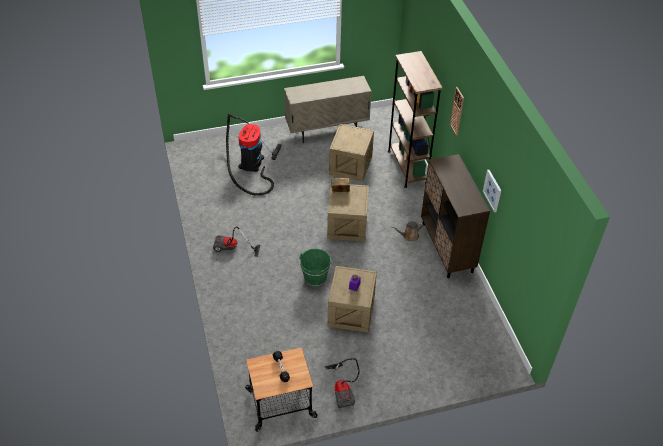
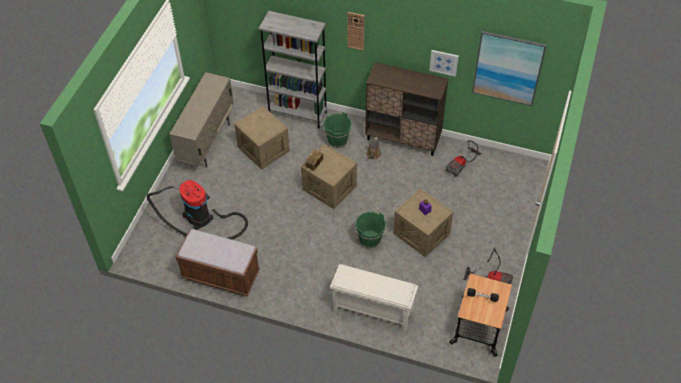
camera: 55 degrees left, 5 degrees up
(207, 203) = (221, 275): none -> brown bench
(232, 249) = (292, 282): vacuum cleaner -> vacuum cleaner (461, 165)
(243, 315) = (372, 310): none -> white shoe rack
(402, 205) = (337, 140): none -> green bucket
(407, 166) = (297, 113): brown bookcase -> grey bookcase
(524, 233) = (508, 68): none -> picture

